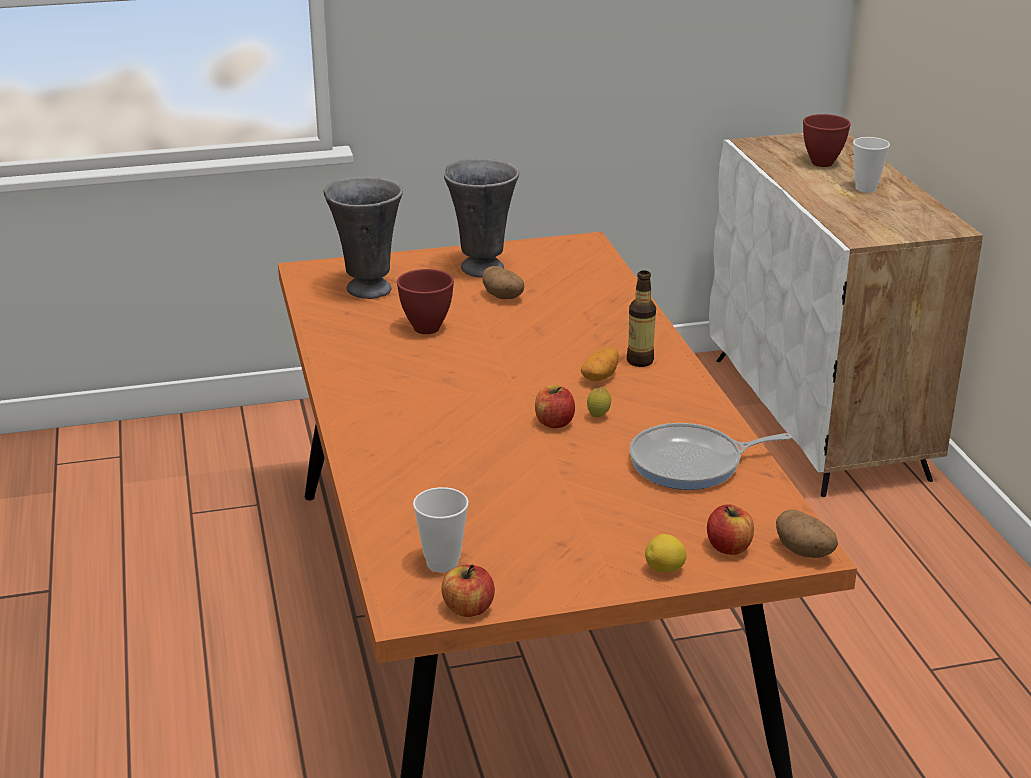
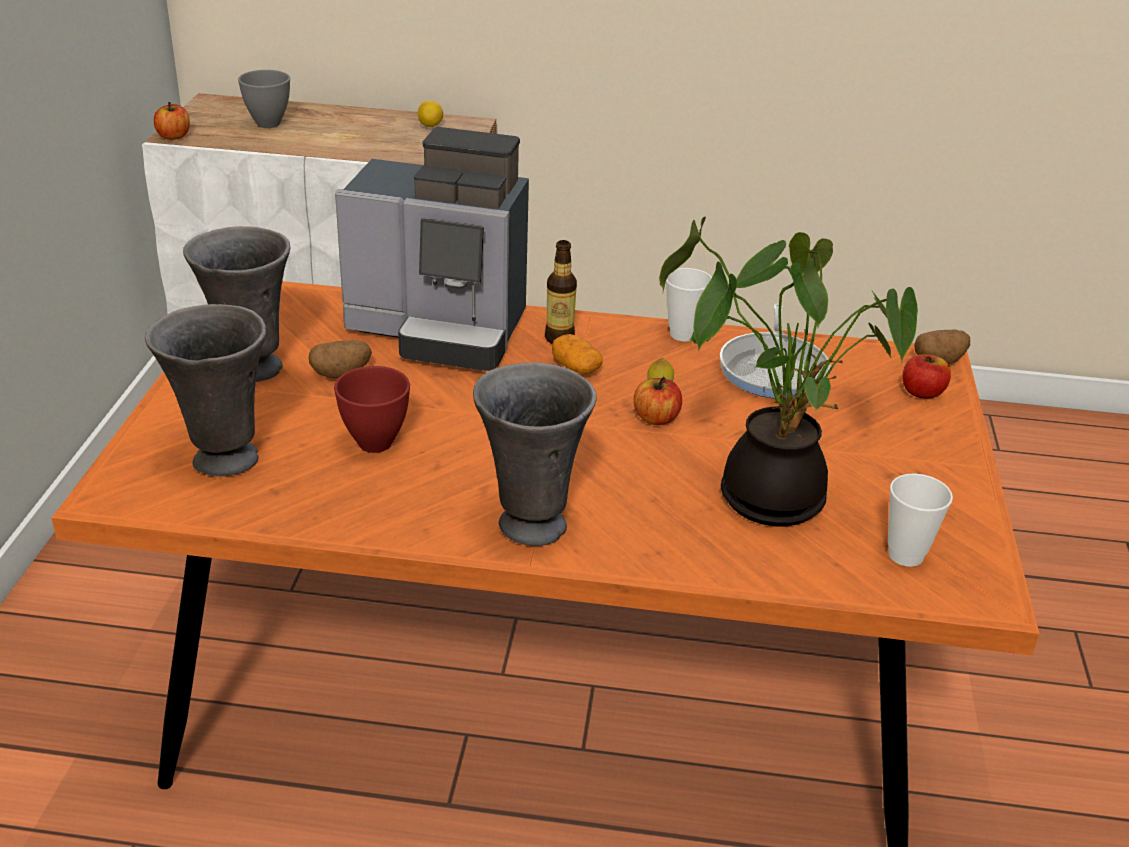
camera: 70 degrees left, 5 degrees up
(370, 401) = (529, 525): none -> grey vase
(468, 609) = (992, 558): apple -> apple (174, 136)
(485, 488) = (769, 493): none -> potted plant
(602, 315) = (441, 330): none -> coffee machine
(665, 569) = (949, 433): lemon -> lemon (430, 126)
(822, 163) = (269, 124): red bowl -> grey bowl
(865, 188) = (349, 126): cup -> cup (683, 334)

